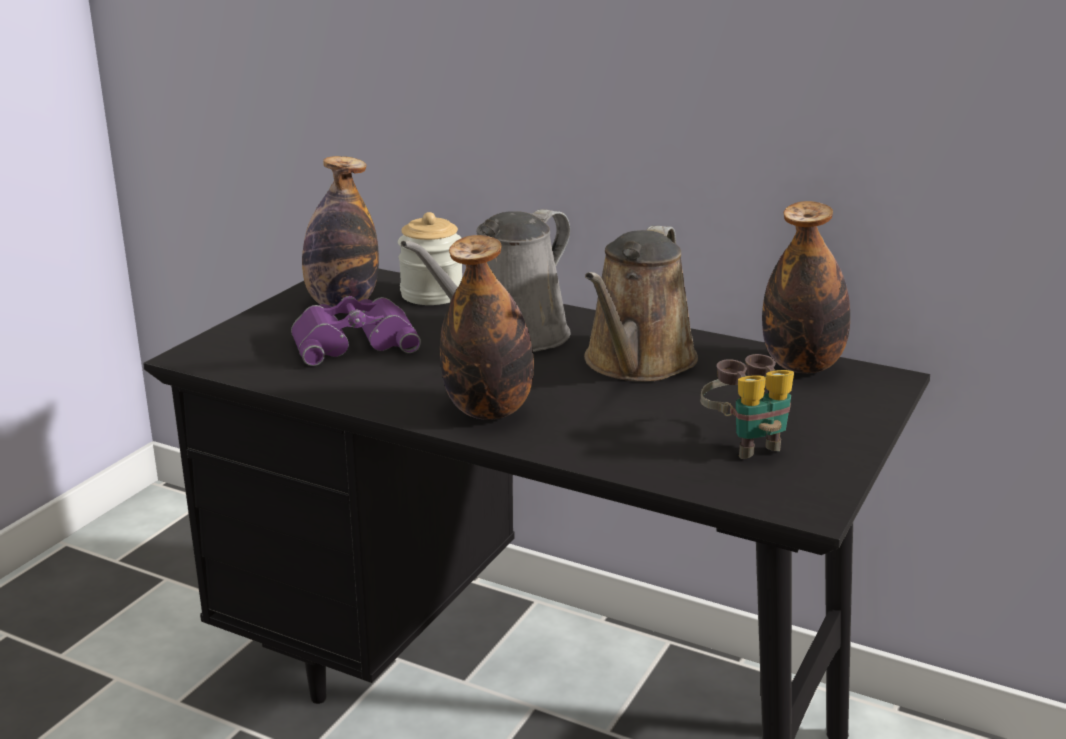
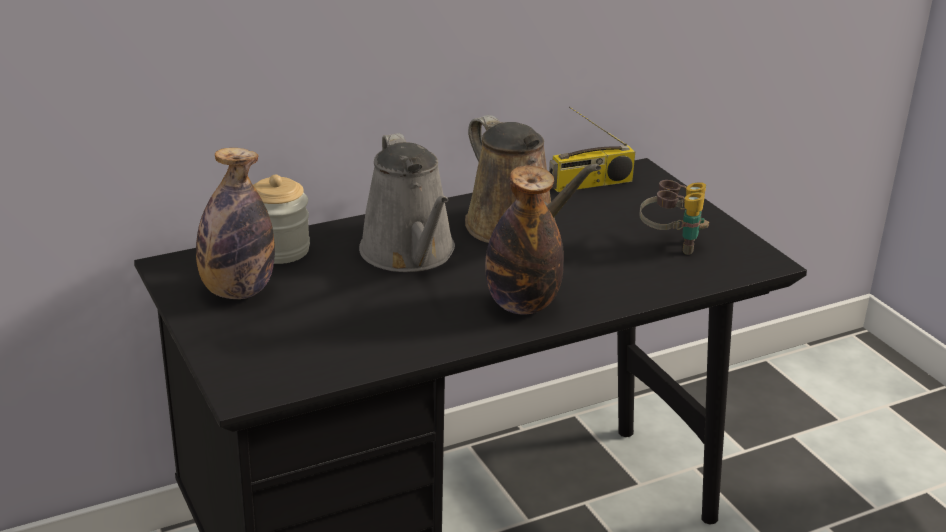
camera: 55 degrees left, 5 degrees up
(354, 341) = (324, 312): purple binoculars -> none
(802, 366) = (590, 184): bottle -> radio

